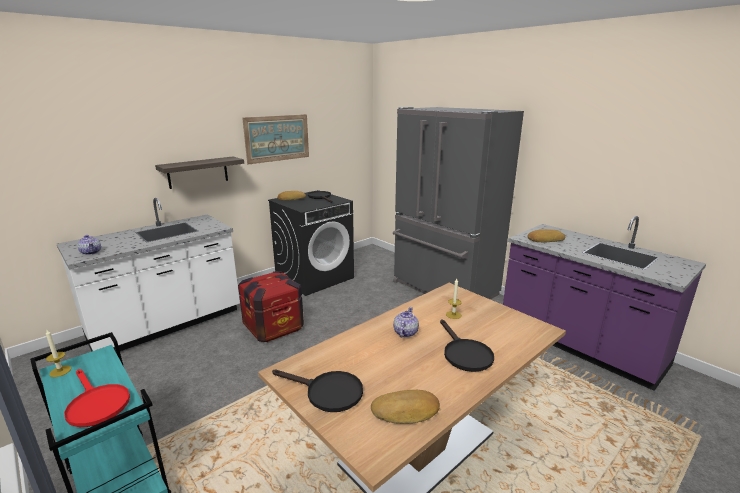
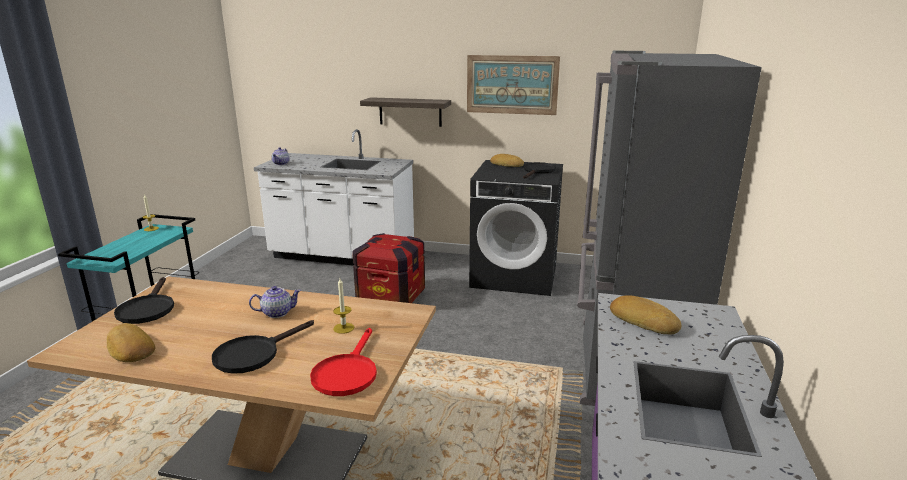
camera: 55 degrees right, 0 degrees up
(96, 404) = (118, 251): red frying pan -> red frying pan (347, 373)

